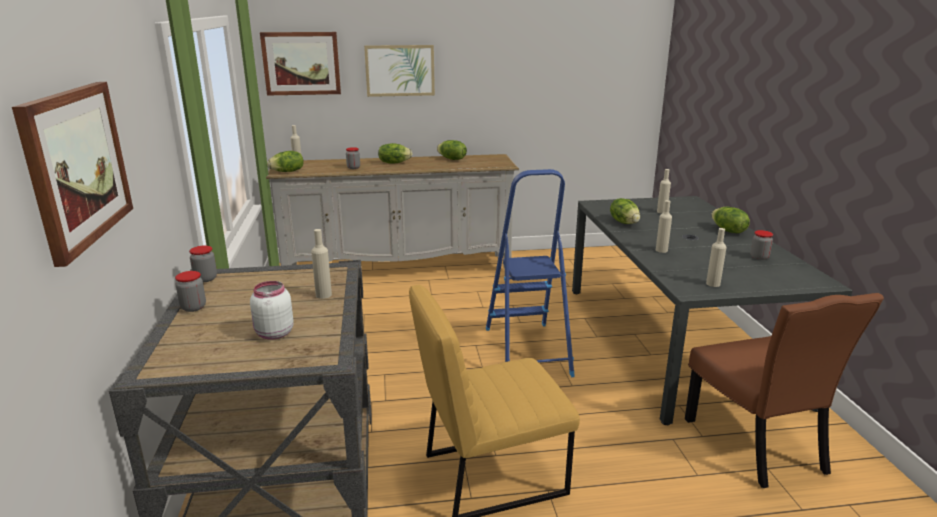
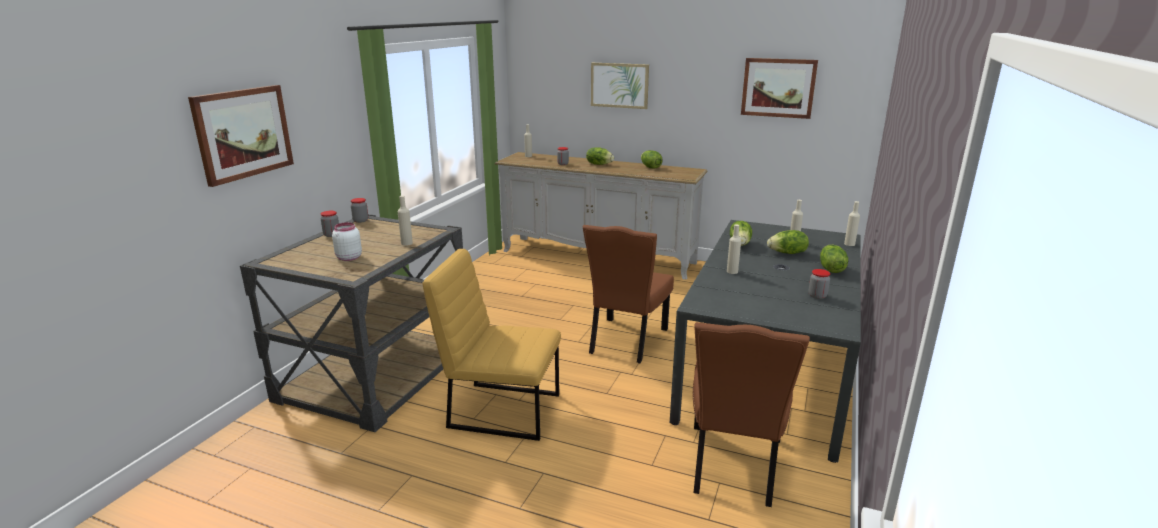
camera: 30 degrees right, 0 degrees up
(287, 171) = (513, 161): lettuce -> lettuce (787, 253)
(301, 63) = (544, 75): picture -> picture (778, 88)
(526, 350) = (627, 339): blue step ladder -> brown chair
(713, 284) = (729, 305): beige bottle -> beige bottle (849, 244)

